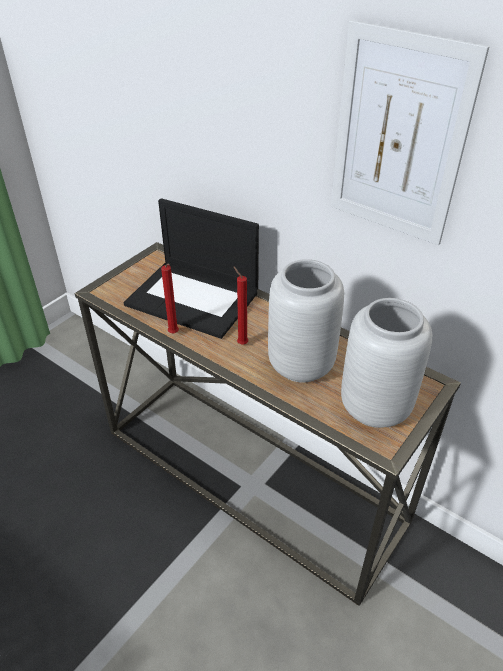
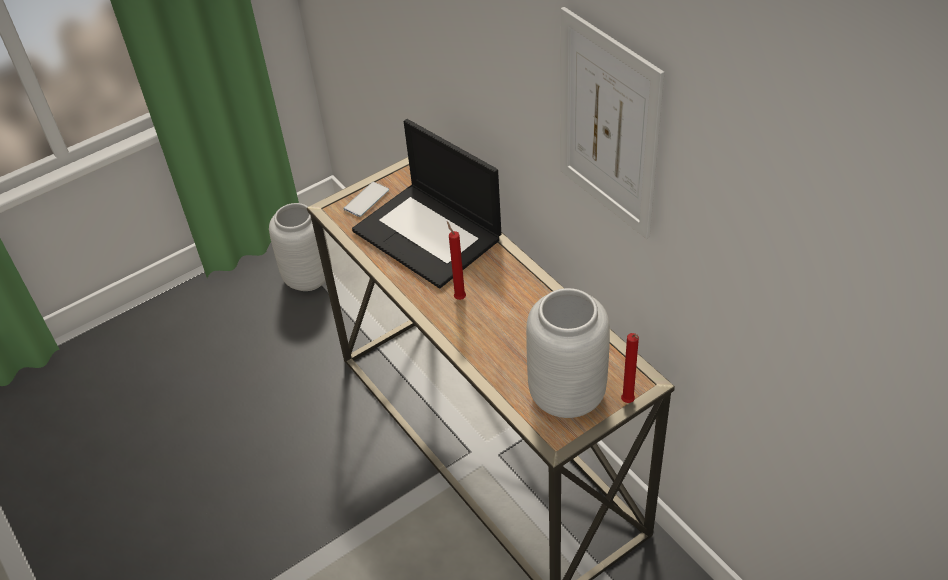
camera: 20 degrees right, 5 degrees up
(128, 280) = (366, 199): none -> phone
(174, 334) = (393, 274): red candle -> red candle (628, 403)
(302, 365) = (512, 334): grey vase -> grey vase (309, 277)

